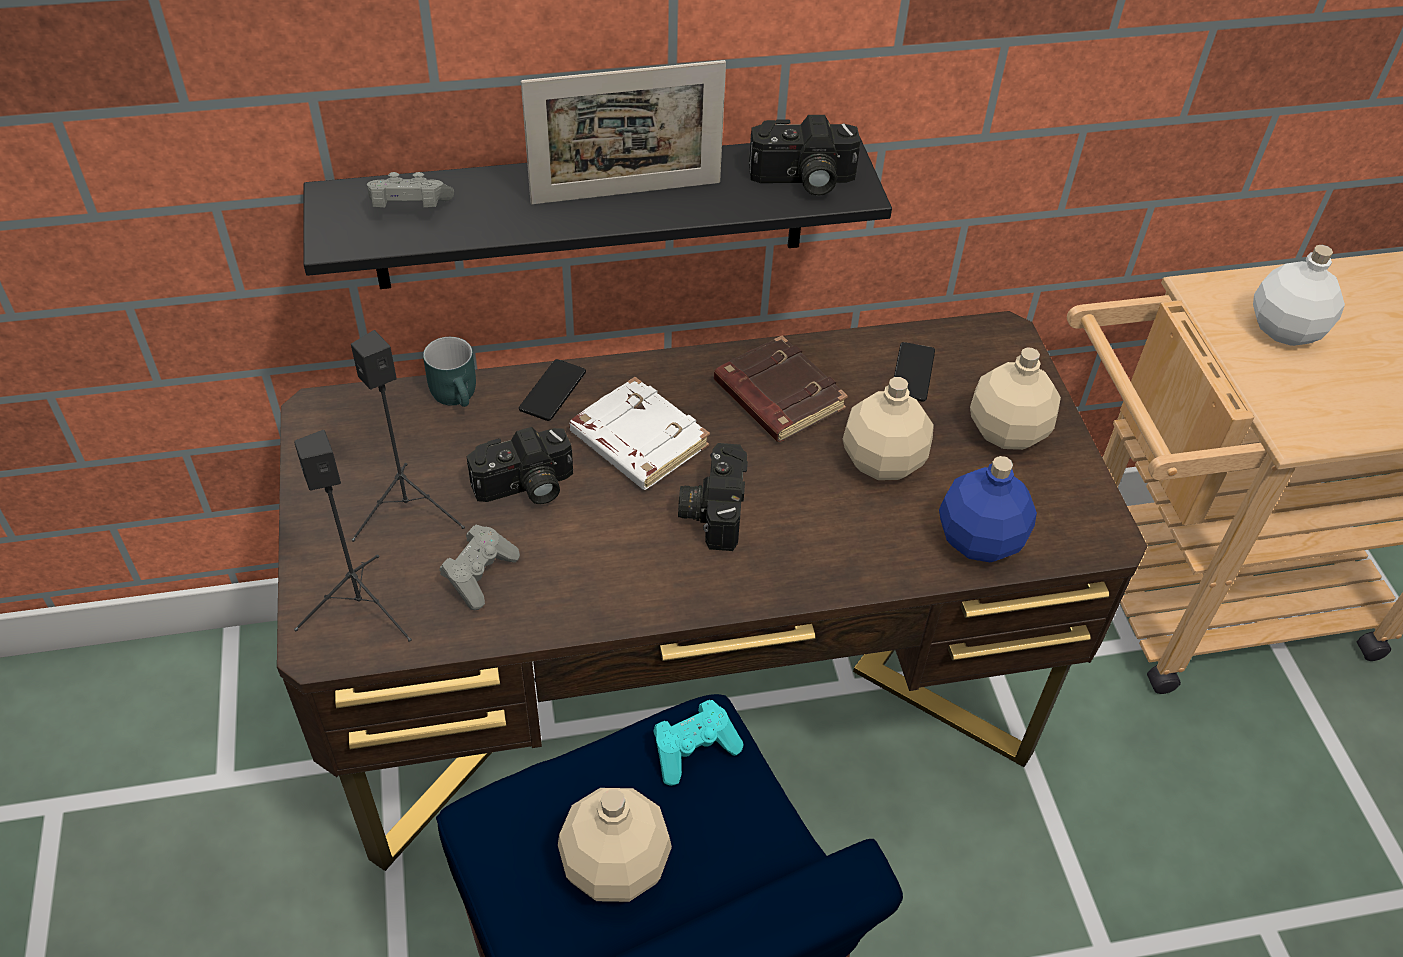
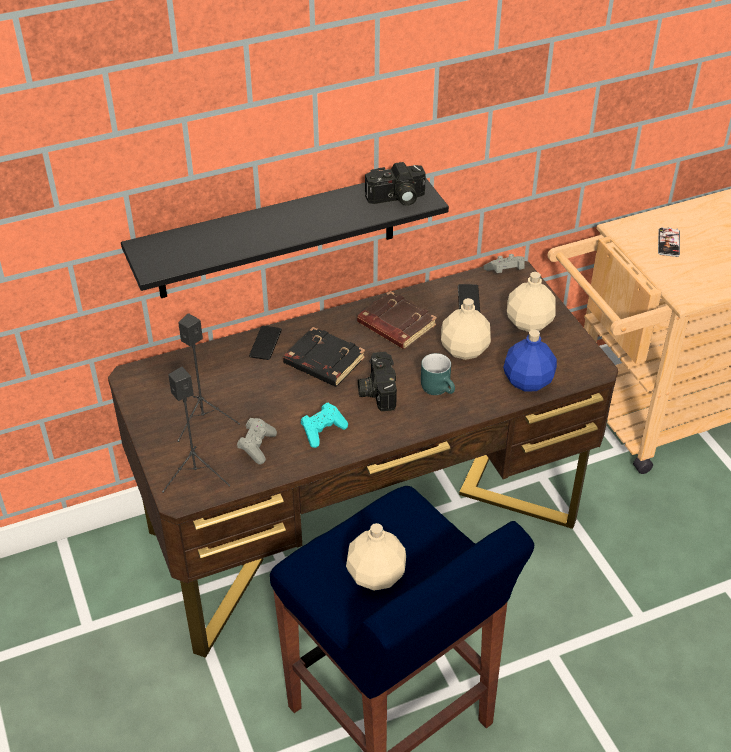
camera: 10 degrees left, 5 degrees down
(409, 209) = (186, 247): grey game controller -> grey game controller (505, 272)
(459, 395) = (211, 354): turquoise mug -> turquoise mug (439, 388)
(525, 488) = (267, 397): camera -> none
(626, 193) = (303, 220): picture frame -> none
(637, 441) = (323, 362): white book -> black book
(694, 750) = (401, 514): turquoise game controller -> turquoise game controller (323, 431)
(1284, 329) = (668, 243): white bottle -> phone

